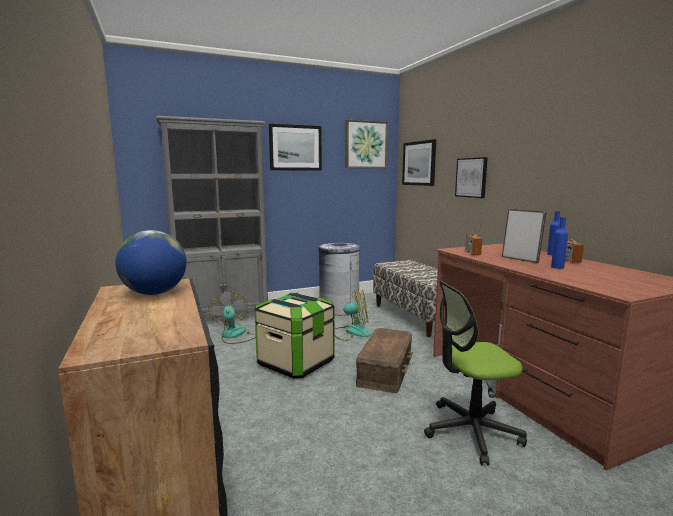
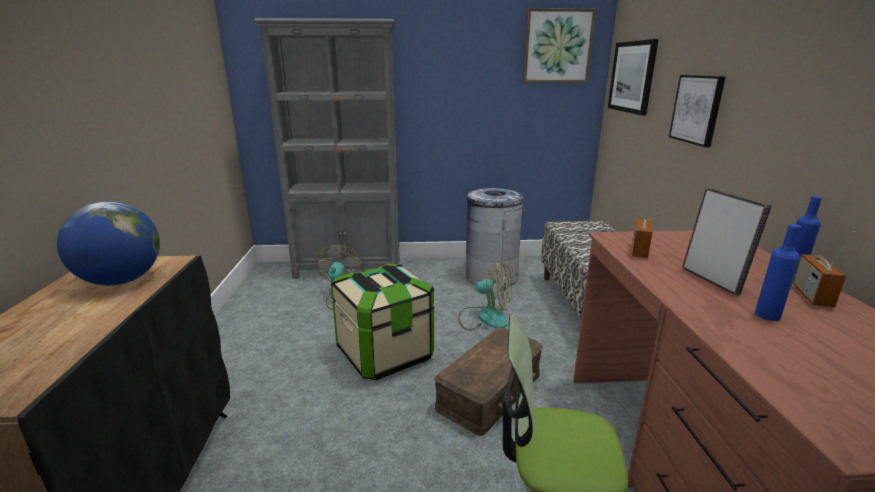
camera: 20 degrees right, 10 degrees up
(295, 148) = (449, 54): picture -> none

